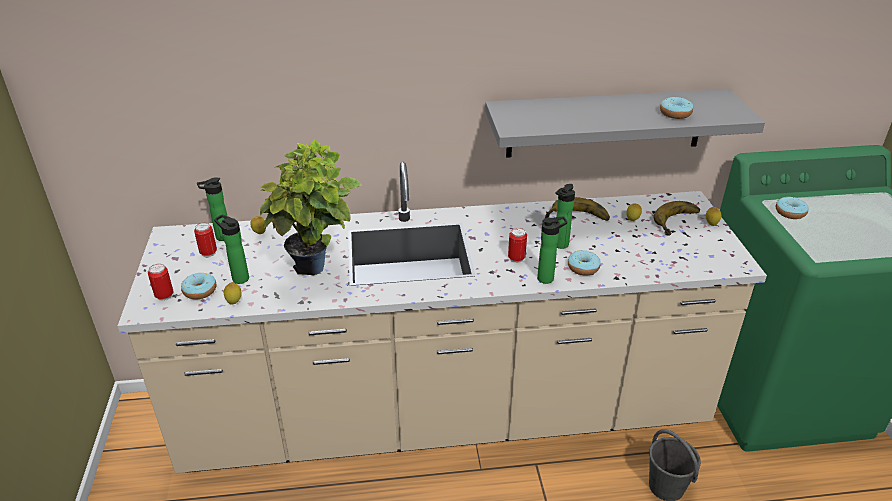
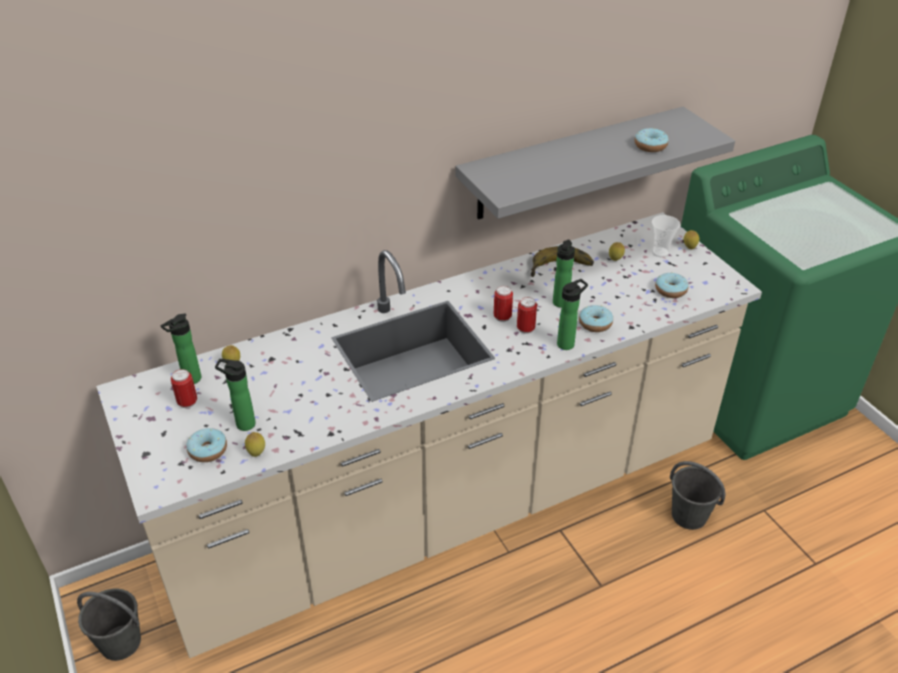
camera: 20 degrees left, 5 degrees up
(142, 448) = (121, 643): none -> grey bucket
(164, 296) = (169, 467): can -> can (502, 317)
(316, 271) = (325, 394): potted plant -> none
(680, 222) = (660, 252): banana -> cup
(790, 213) = (758, 221): donut -> donut (670, 290)

